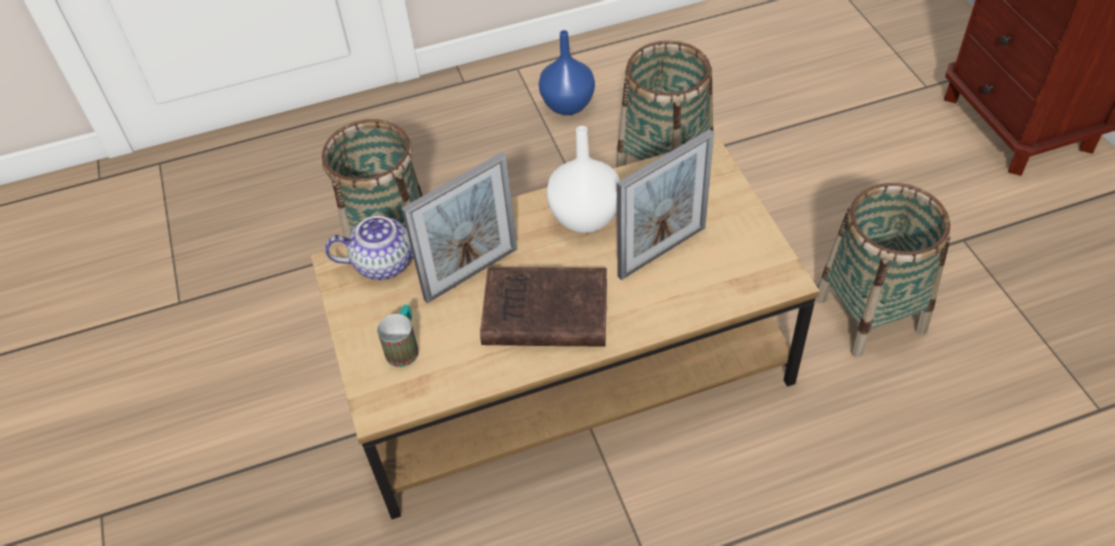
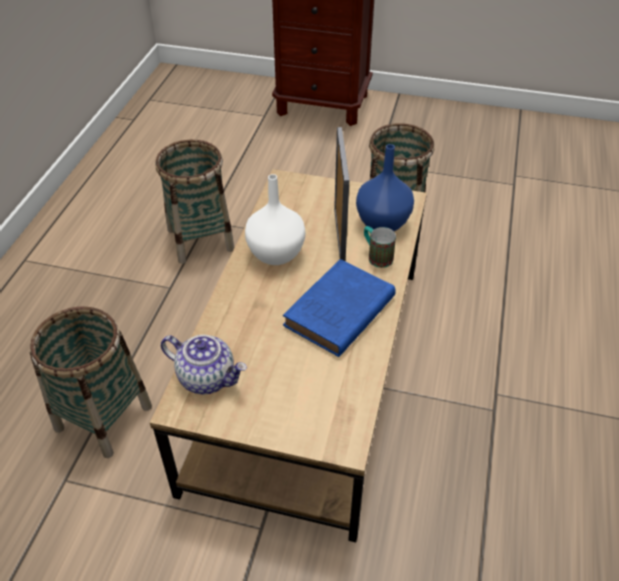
camera: 60 degrees left, 5 degrees down
(385, 262) = (207, 377): teapot -> teapot turned 90 degrees clockwise
(404, 346) = (301, 402): mug -> mug (376, 256)
(471, 274) = (268, 333): picture frame -> none
(541, 313) = (337, 313): brown book -> blue book
(566, 105) = (92, 254): blue vase -> blue vase (382, 224)

